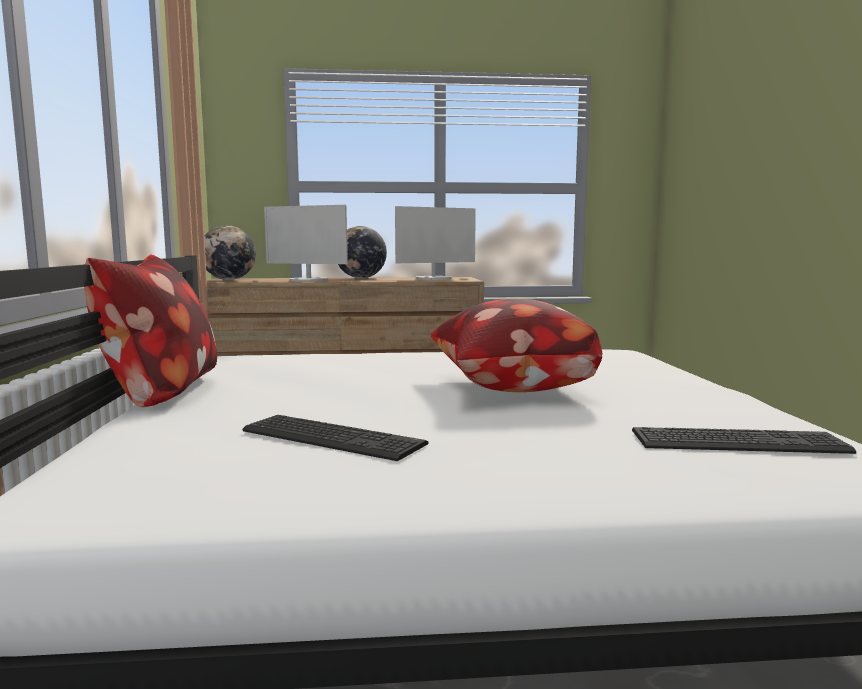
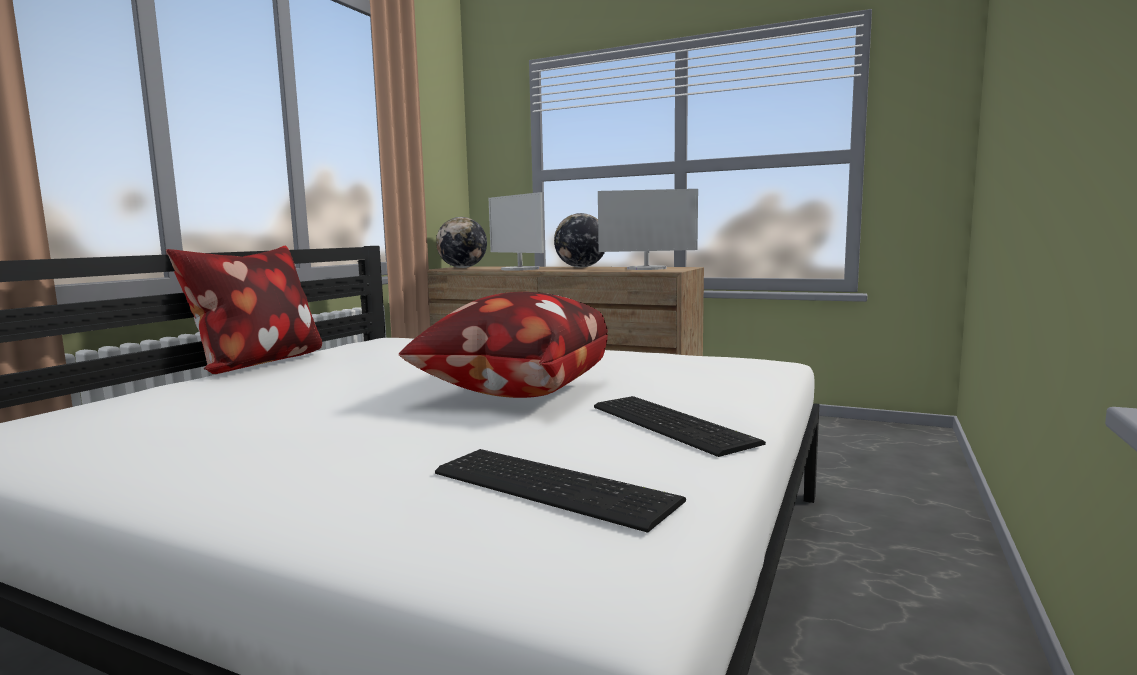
camera: 30 degrees right, 0 degrees up
(332, 436) = (244, 415): keyboard -> keyboard (671, 423)

